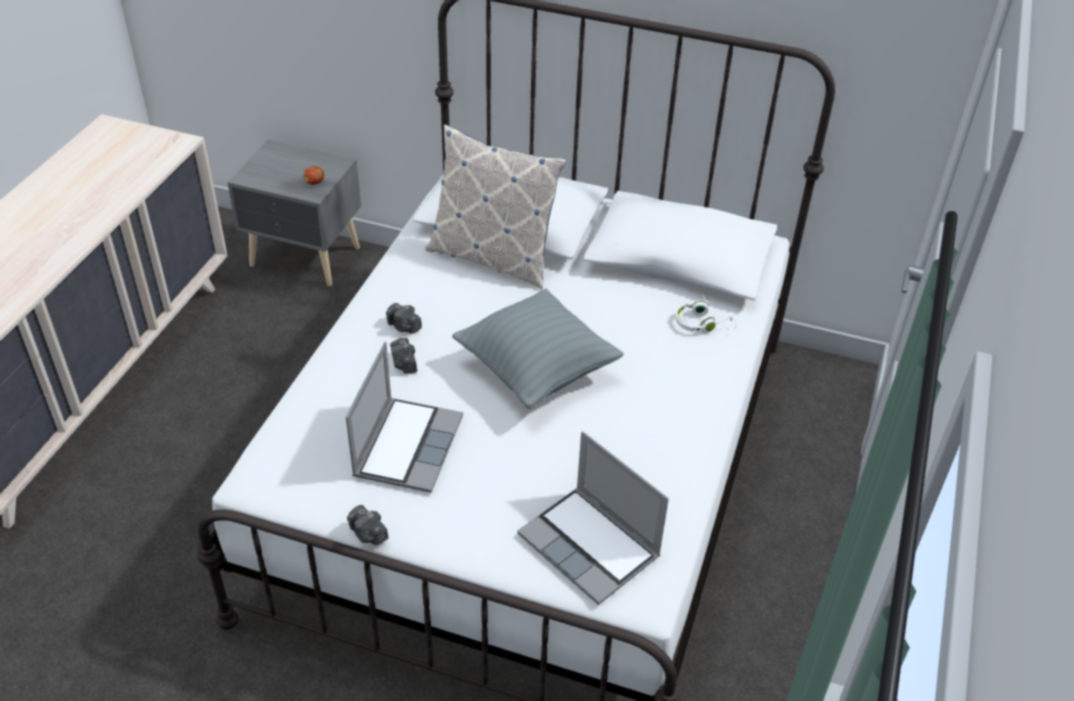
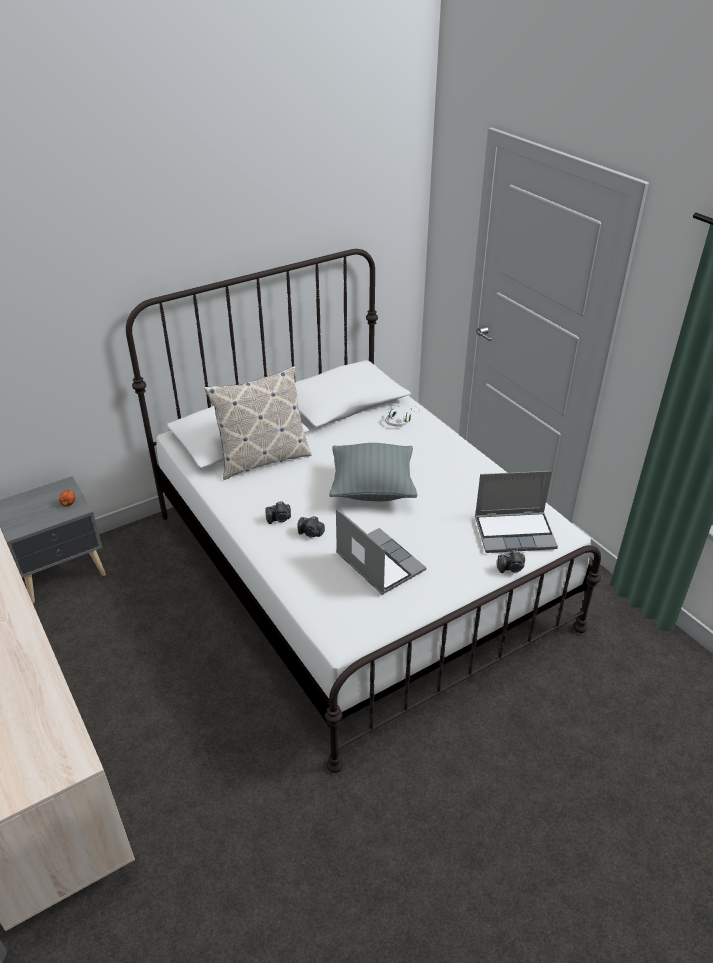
camera: 50 degrees left, 5 degrees down
(368, 534) = (433, 609): camera -> camera (511, 568)

